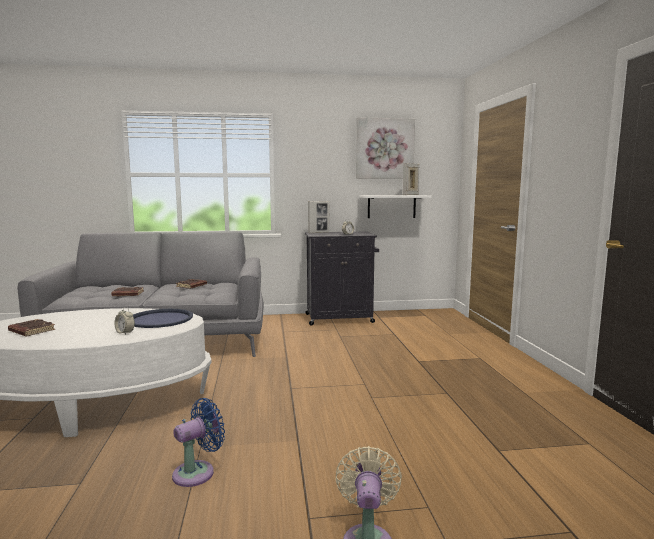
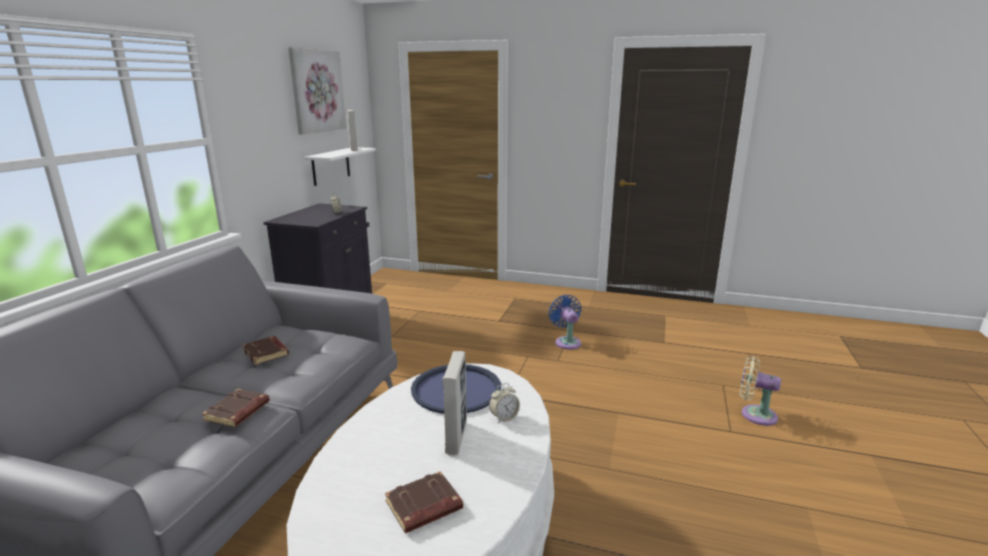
camera: 65 degrees left, 10 degrees up
(198, 472) = (655, 475): blue fan -> blue fan (567, 342)
(318, 233) = (291, 219): picture frame -> picture frame (456, 437)

